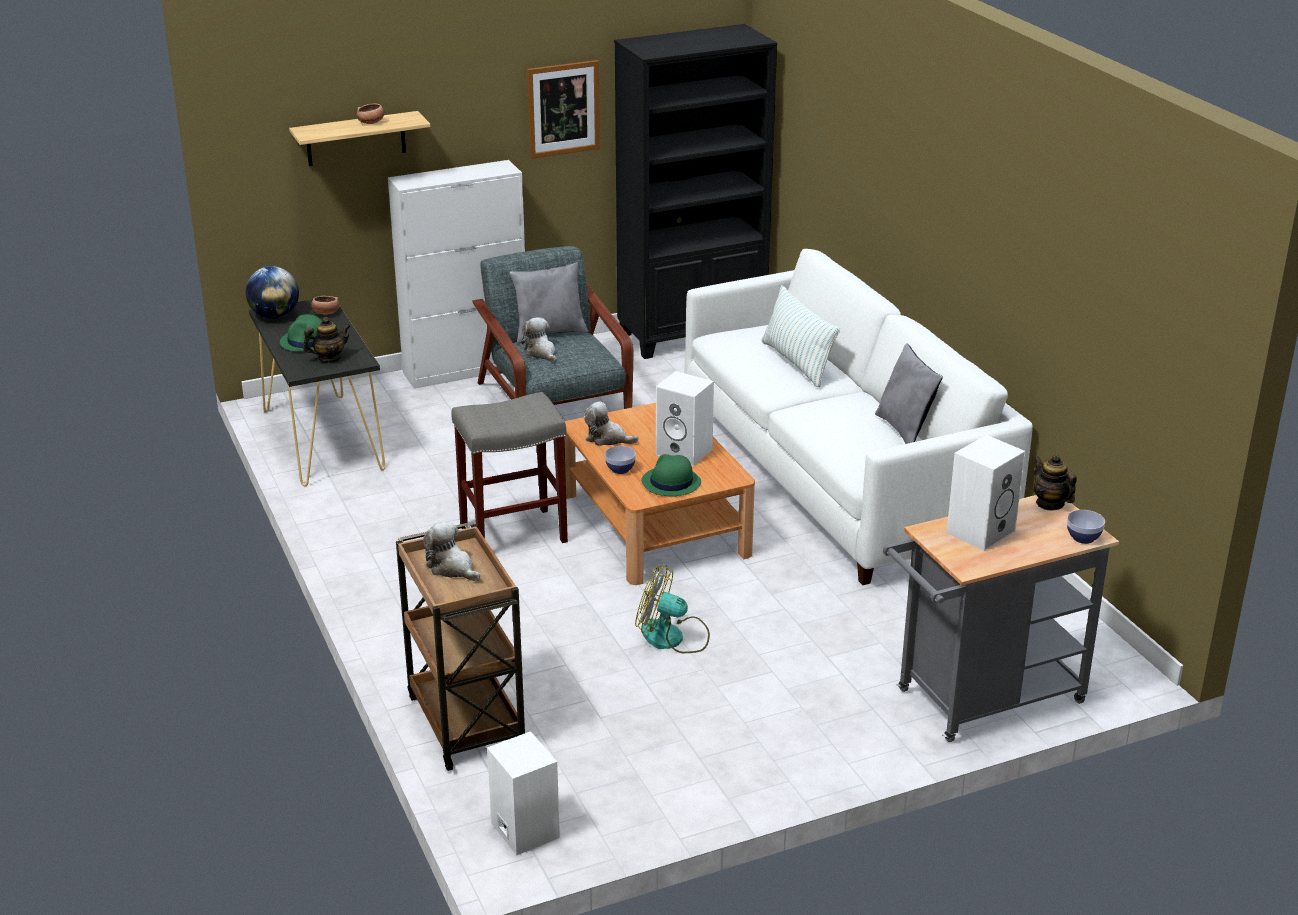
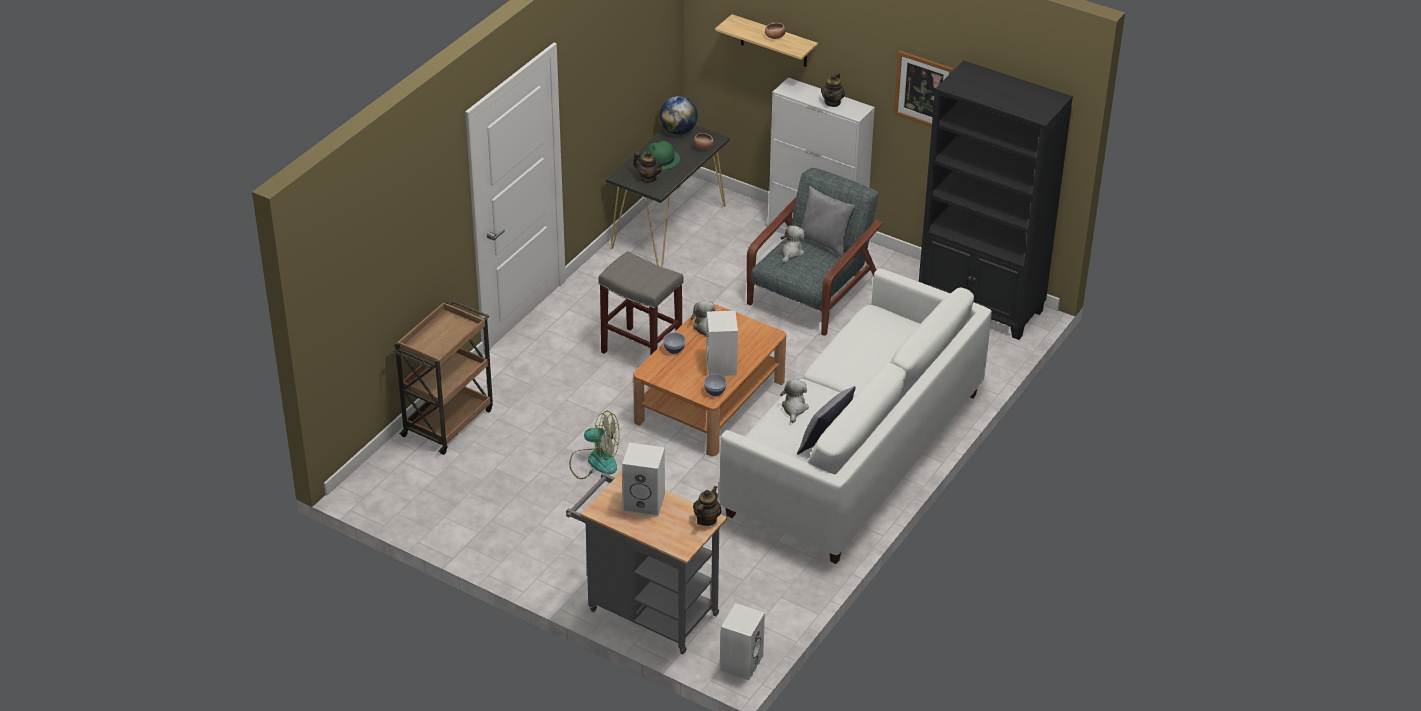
camera: 55 degrees right, 10 degrees up
(452, 568) = (445, 332): plush toy -> plush toy (794, 408)
(468, 172) = (832, 102): none -> teapot
(523, 830) = (379, 484): white speaker -> white speaker (741, 662)
(670, 482) = (678, 375): green hat -> none
(672, 637) = (594, 461): fan -> fan turned 120 degrees clockwise
(797, 363) = (872, 360): pillow -> none
(1083, 538) = (676, 545): bowl -> bowl (715, 391)

